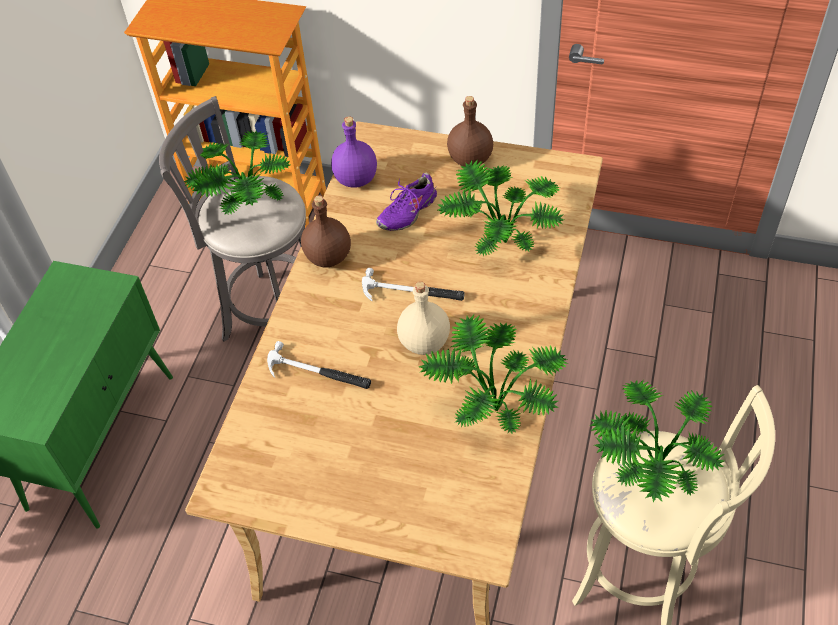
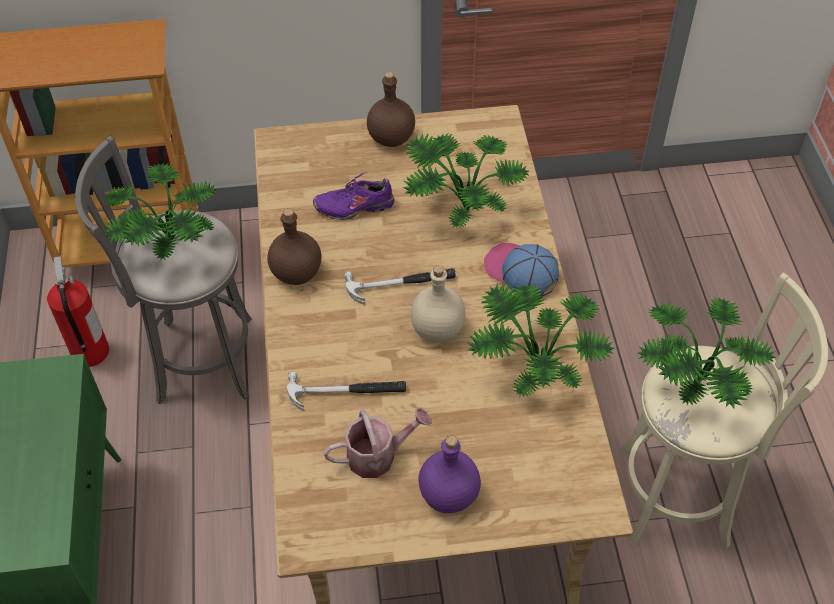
camera: 25 degrees left, 0 degrees up
(188, 281) = (89, 353): none -> fire extinguisher
(316, 437) = (378, 455): none -> watering can
(357, 179) = (285, 187): purple bottle -> purple bottle (450, 495)
(407, 212) = (354, 206): purple shoe -> purple shoe turned 60 degrees clockwise
(525, 312) = (520, 271): none -> cap

